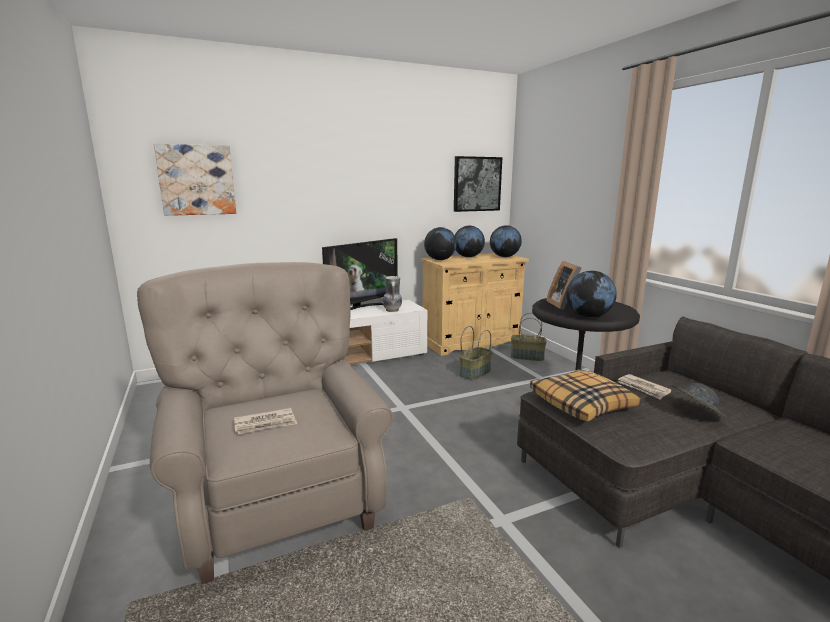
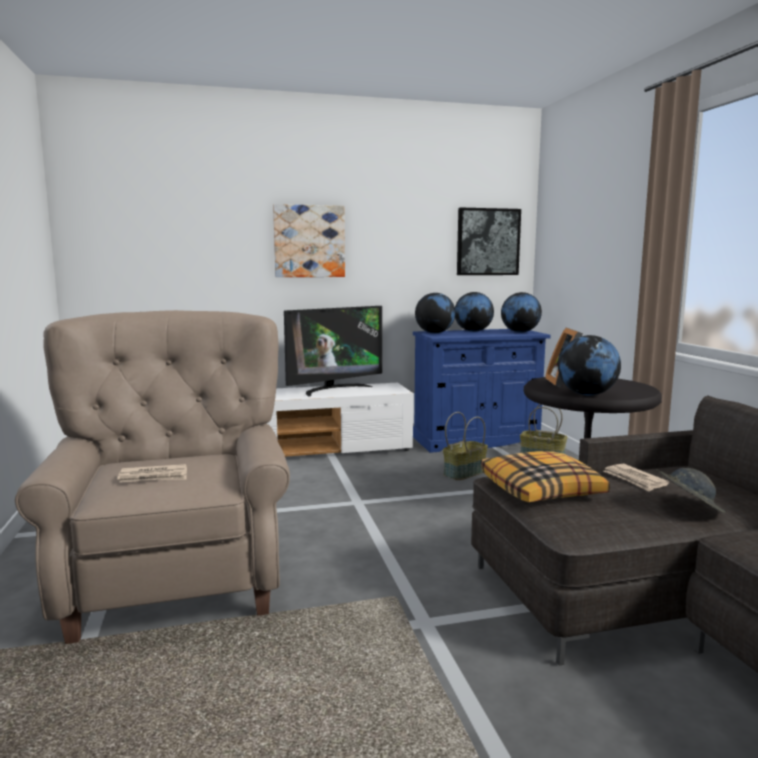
camera: 10 degrees right, 5 degrees down
(197, 180) = (151, 233): picture -> picture (309, 241)
(392, 310) = (370, 392): vase -> none
(471, 342) = (476, 440): beige cabinet -> blue cabinet

